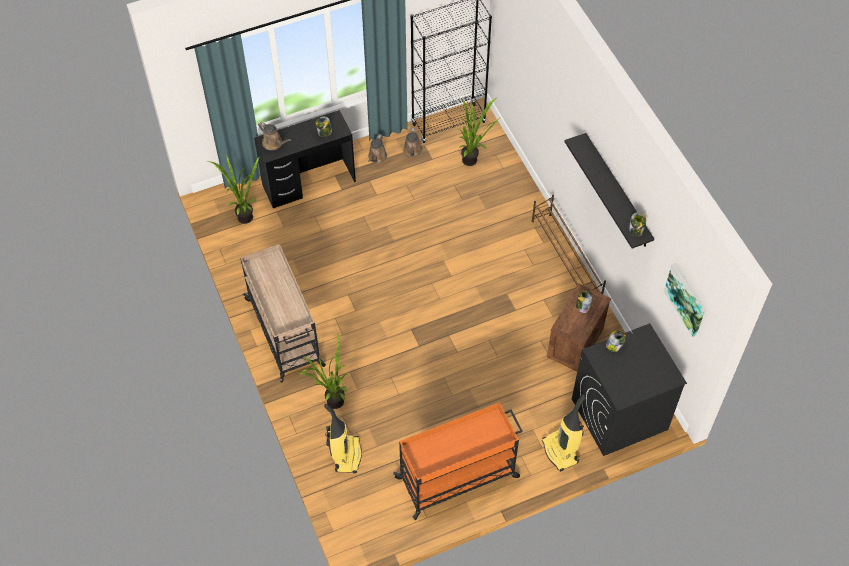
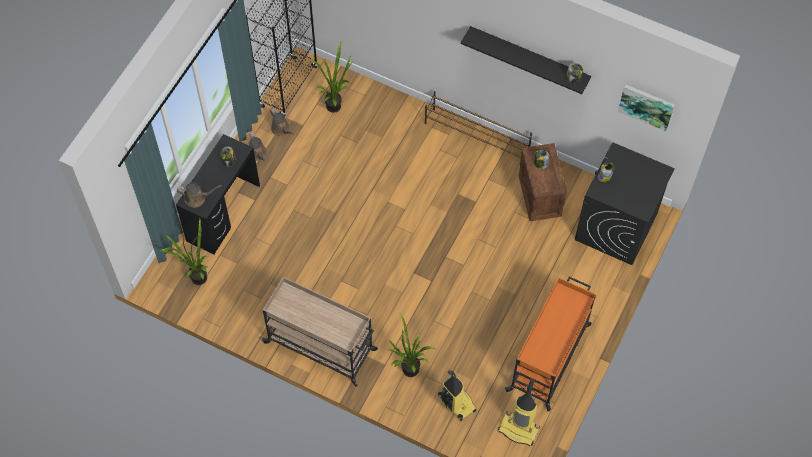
camera: 40 degrees left, 5 degrees up
(561, 451) = (601, 284): vacuum cleaner -> vacuum cleaner (519, 429)

